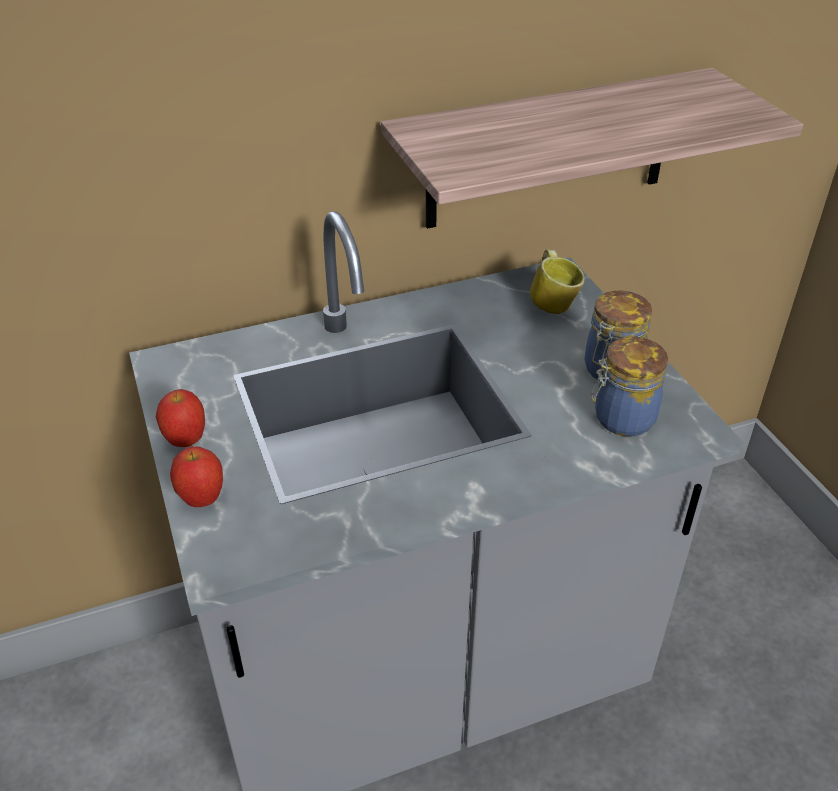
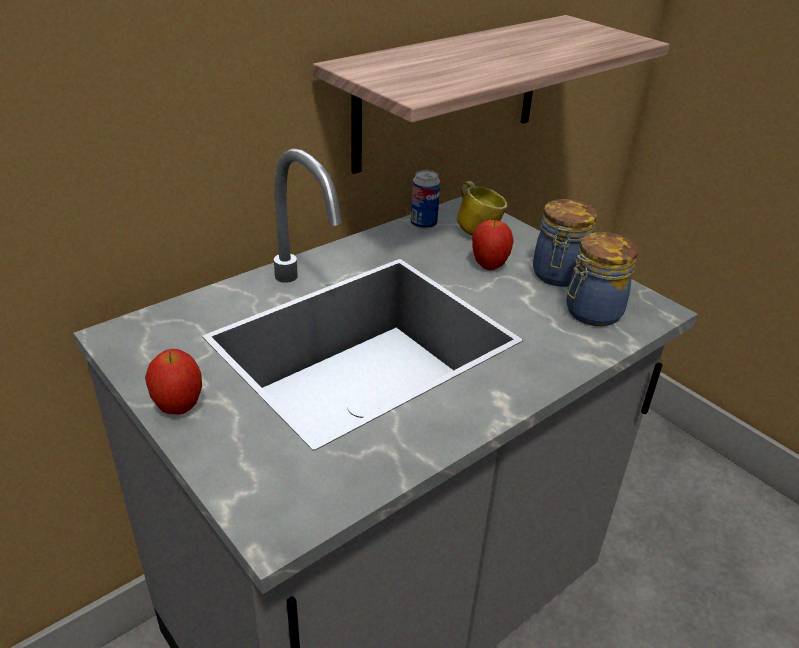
camera: 20 degrees left, 5 degrees down
(202, 499) = (225, 463): apple -> apple (489, 266)
(500, 288) = (423, 224): none -> can

